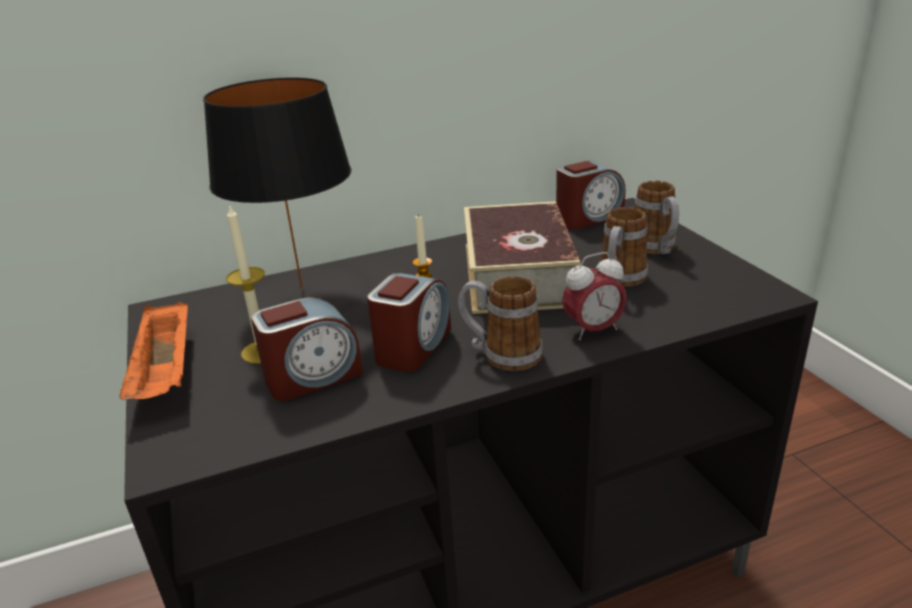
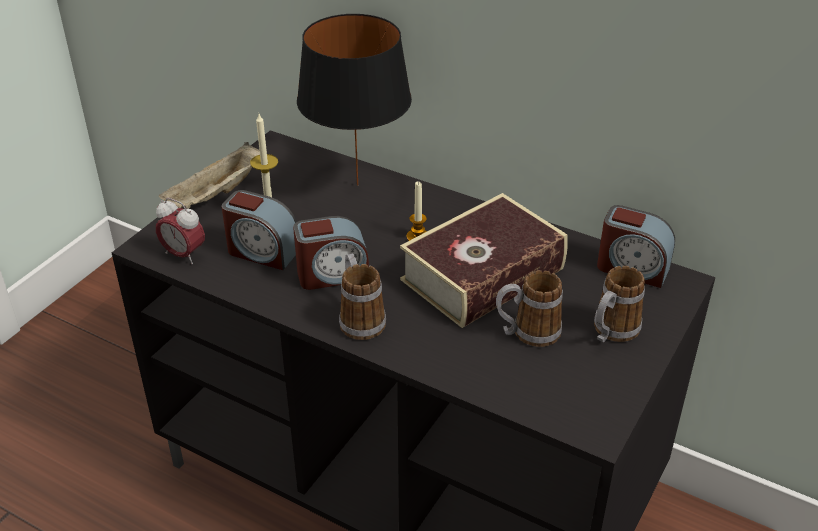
camera: 50 degrees right, 10 degrees up
(167, 373) = (217, 194): orange tray -> beige tray
(593, 330) = (434, 349): alarm clock -> alarm clock (183, 255)

